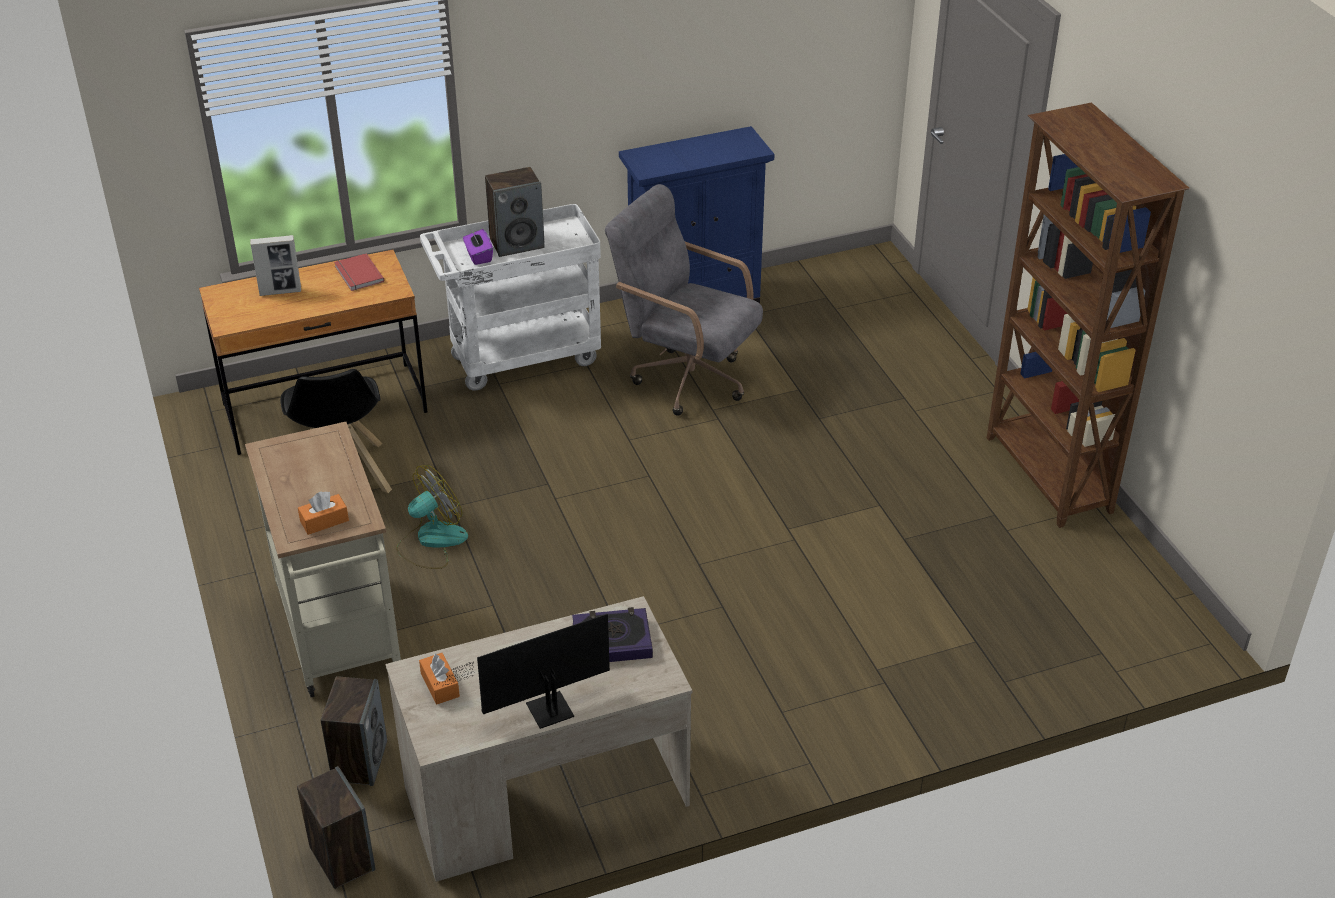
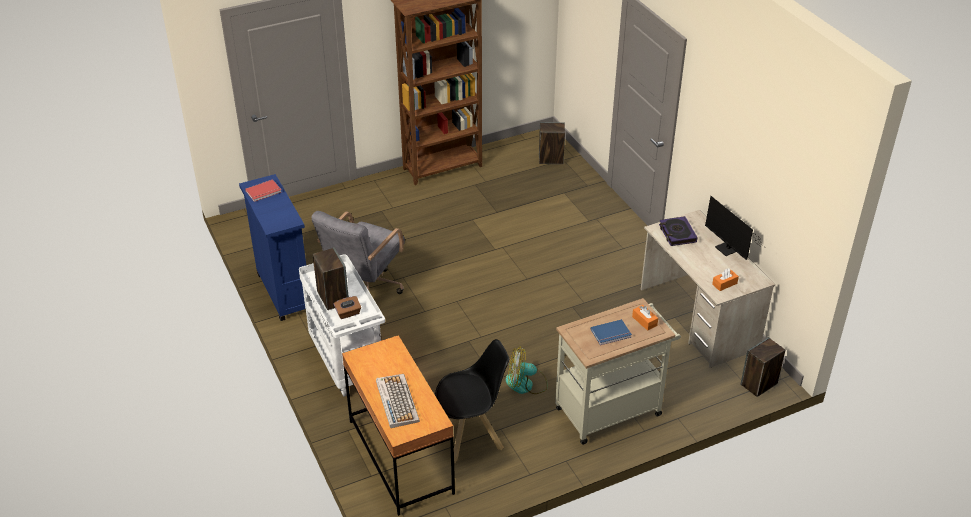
camera: 95 degrees left, 0 degrees up
(280, 291) = (396, 401): picture frame -> keyboard
(306, 479) = (611, 334): none -> blue book
(357, 274) = (374, 365): red book -> red book (264, 192)
(359, 761) = (697, 388): speaker -> speaker (550, 159)
(431, 541) = (526, 384): fan -> fan turned 45 degrees counterclockwise
(478, 256) = (348, 313): purple tissue box -> brown tissue box

